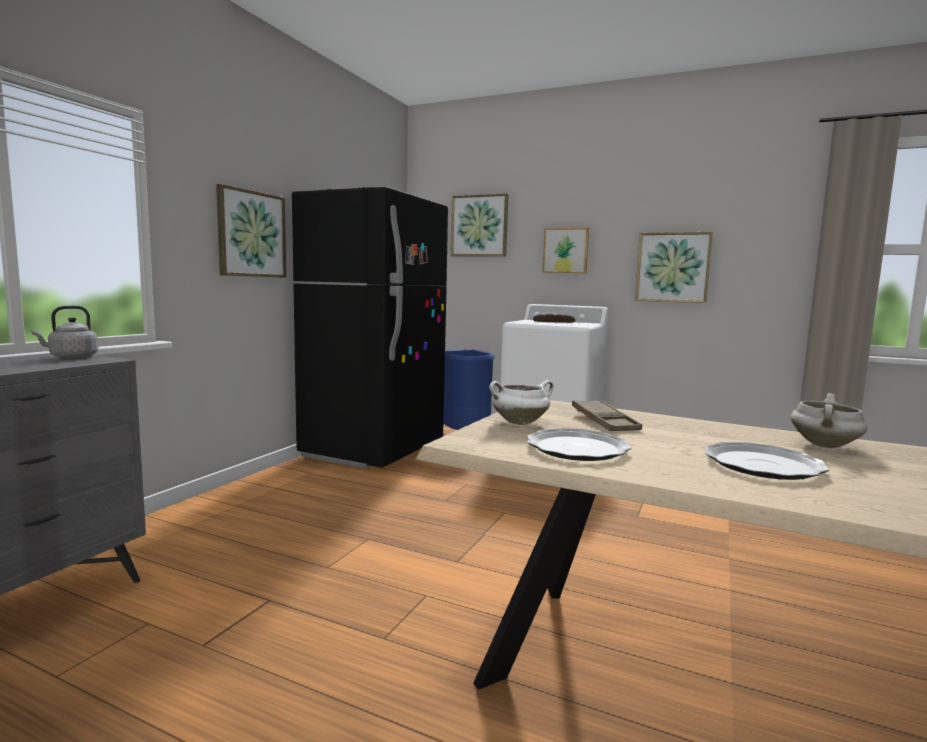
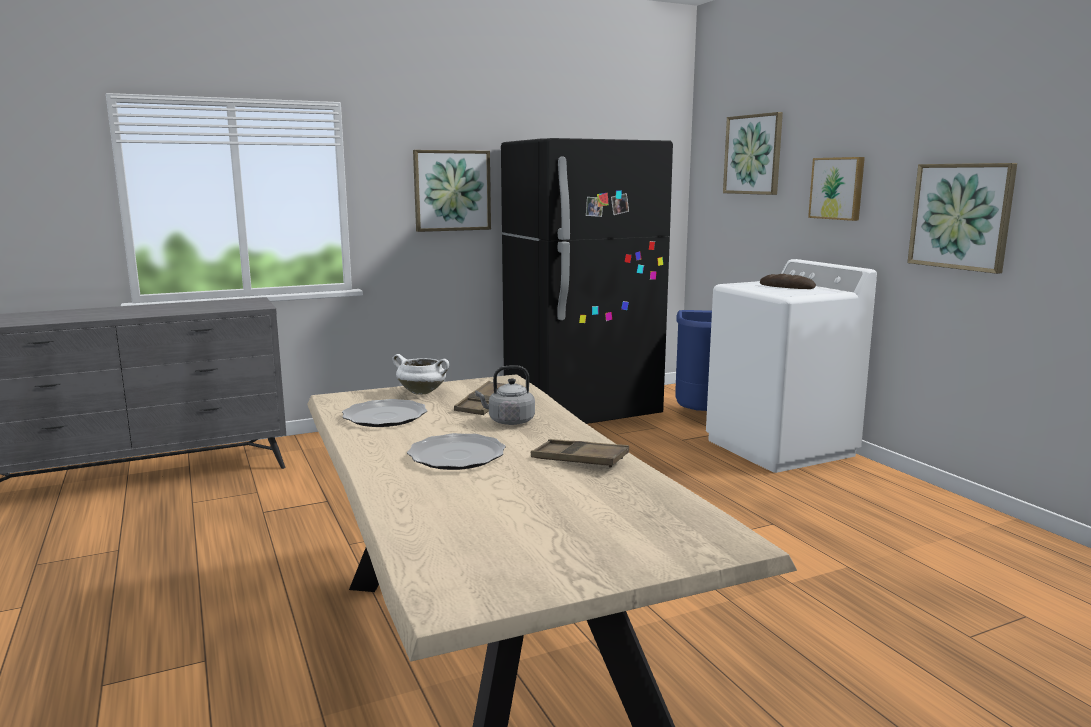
camera: 40 degrees right, 5 degrees up
(71, 357) = (252, 302): grey kettle -> grey kettle (508, 421)
(825, 446) = (579, 459): white cooking pot -> brown tray

